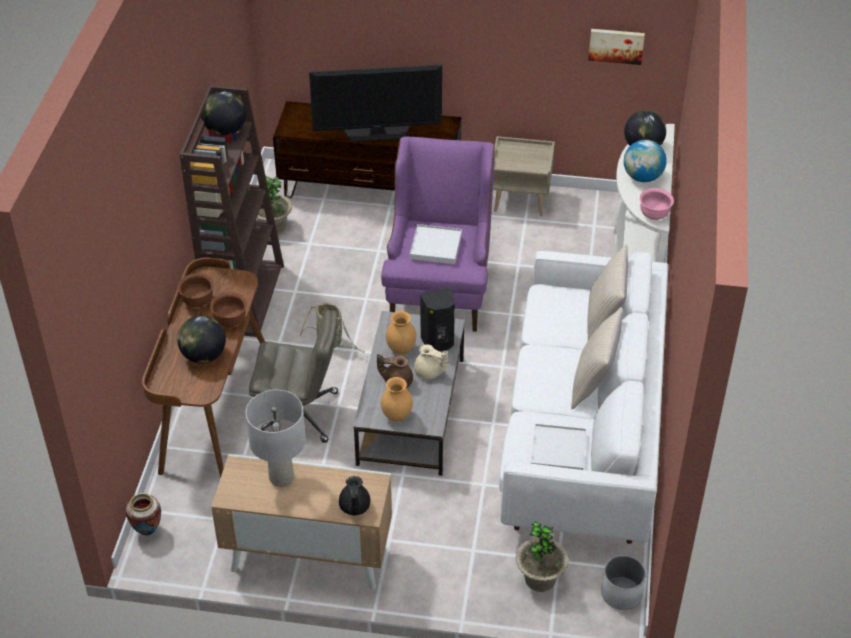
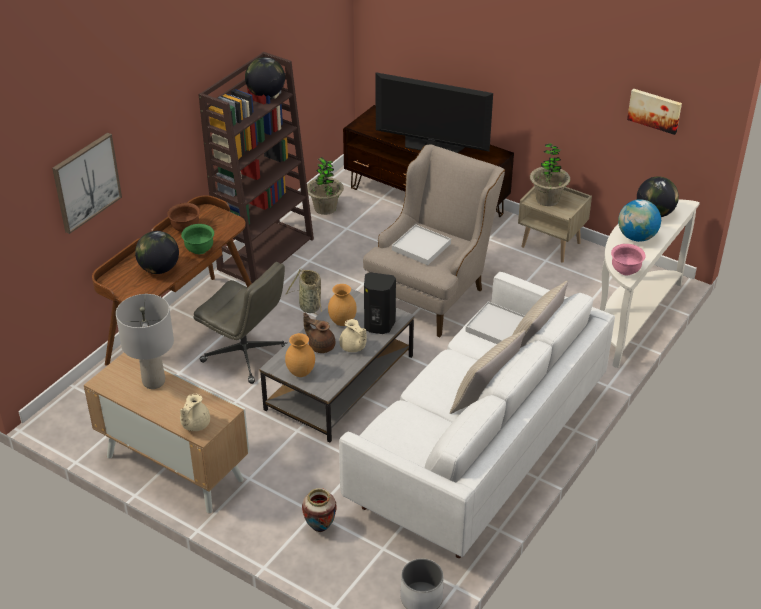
camera: 25 degrees right, 5 degrees down
(126, 290) = (86, 182): none -> picture
(147, 531) = (66, 403): vase -> vase (320, 528)
(230, 321) = (199, 250): brown bowl -> green bowl
(354, 507) = (194, 424): black teapot -> beige teapot
(439, 286) = (432, 292): purple armchair -> beige armchair
(540, 579) = (356, 558): potted plant -> potted plant (547, 199)
(558, 450) = (413, 443): white tray -> white tray (496, 326)

